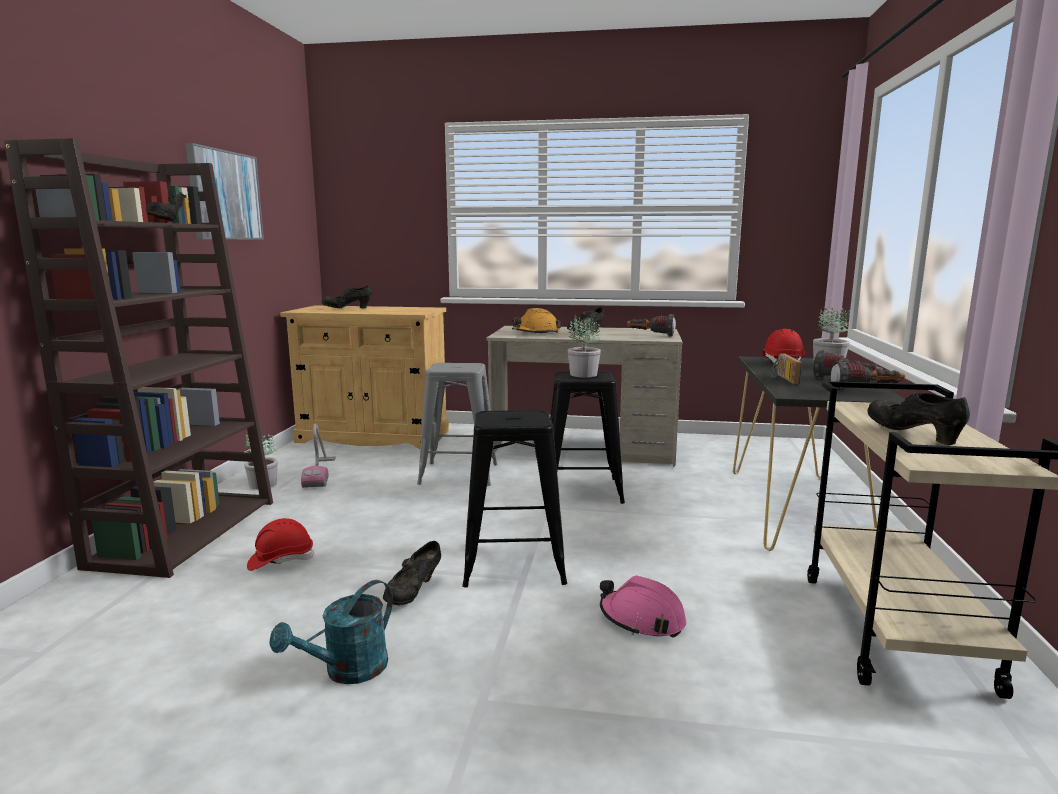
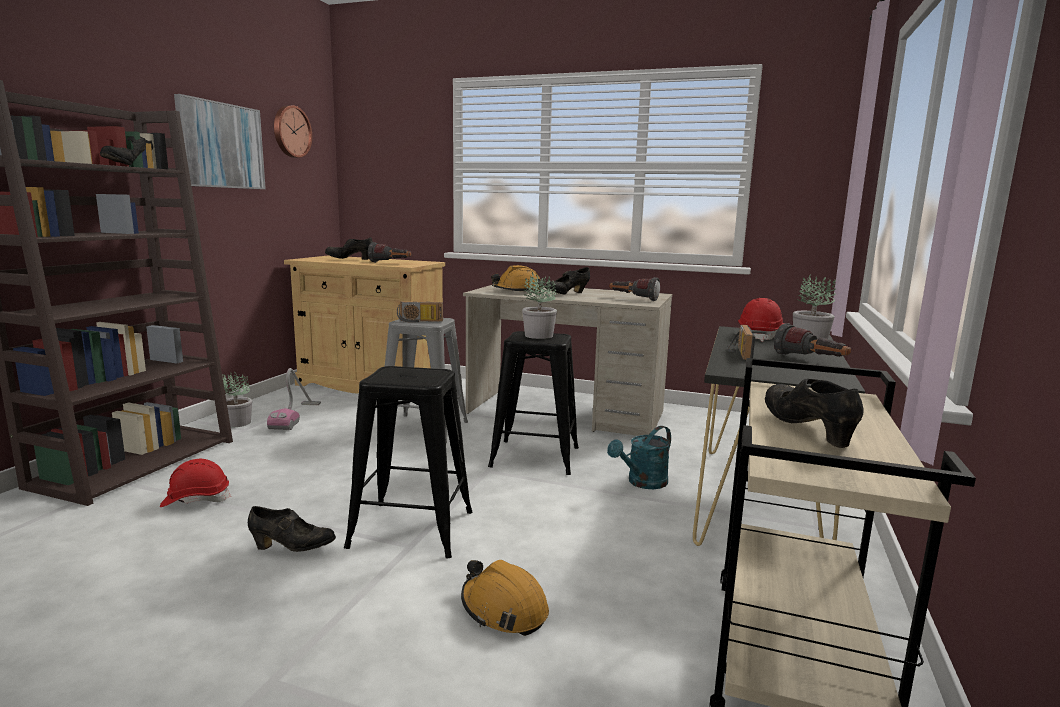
camera: 10 degrees right, 0 degrees up
(279, 178) = (291, 131): none -> wall clock
(347, 671) = (167, 626): turquoise watering can -> turquoise watering can (642, 483)
(413, 593) = (292, 548): black shoe -> black shoe turned 120 degrees counterclockwise
(455, 368) = (419, 321): none -> radio
(642, 620) = (503, 609): pink hard hat -> orange hard hat
(866, 391) = (822, 373): flashlight -> flashlight (390, 263)

